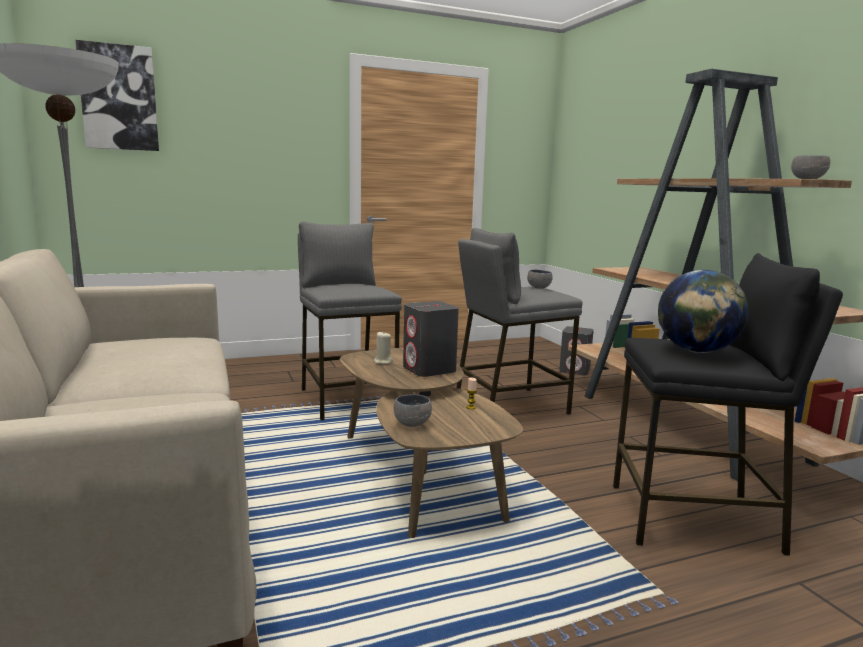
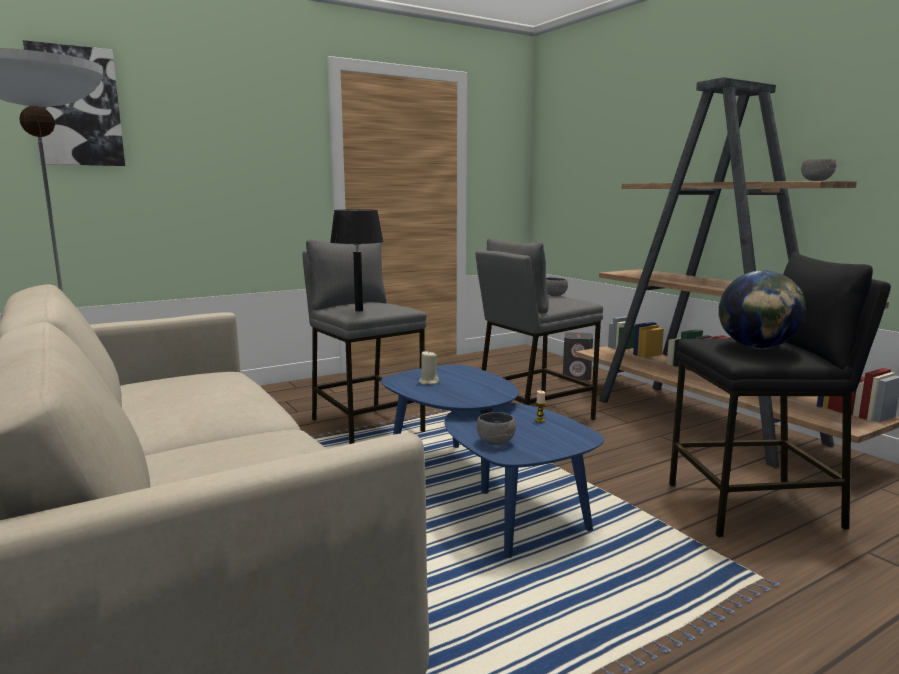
camera: 10 degrees left, 0 degrees up
(337, 290) = (358, 310): none -> black table lamp
(418, 472) = (479, 492): brown coffee table -> blue coffee table
(429, 370) = (481, 386): grey speaker -> none

